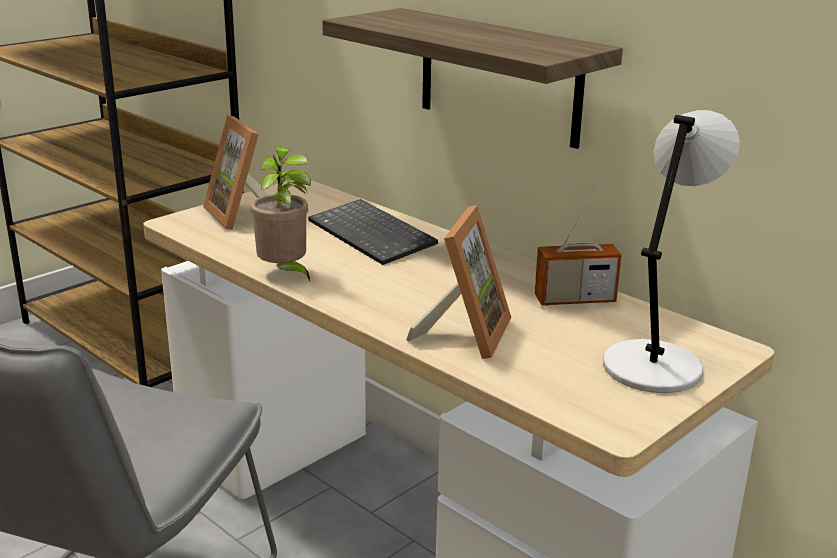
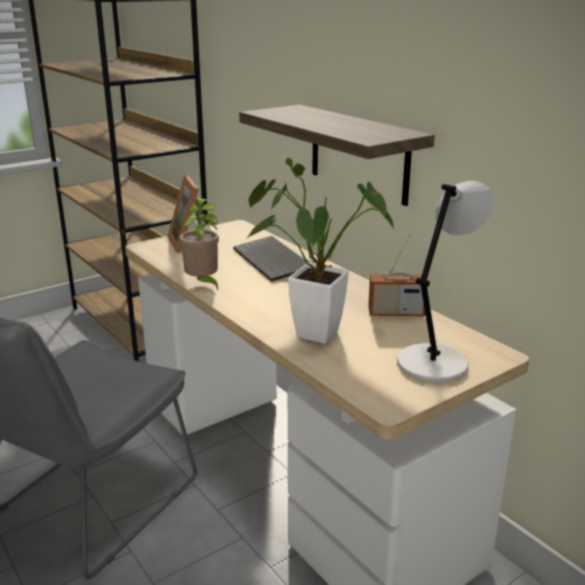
camera: 10 degrees right, 0 degrees up
(464, 334) = (308, 332): picture frame -> potted plant

